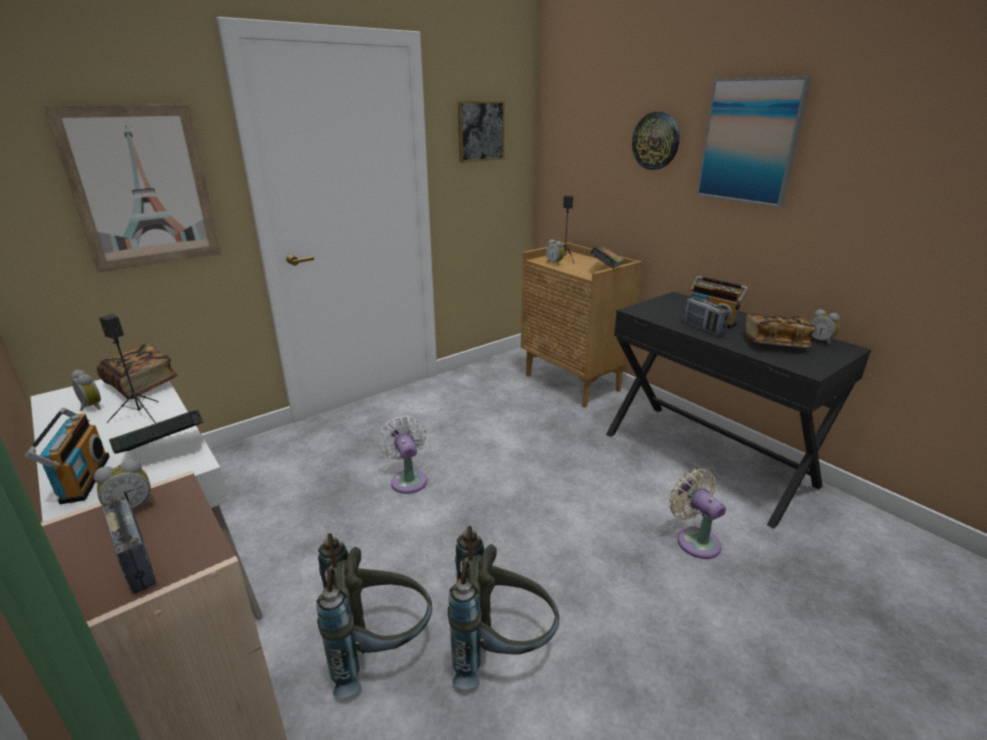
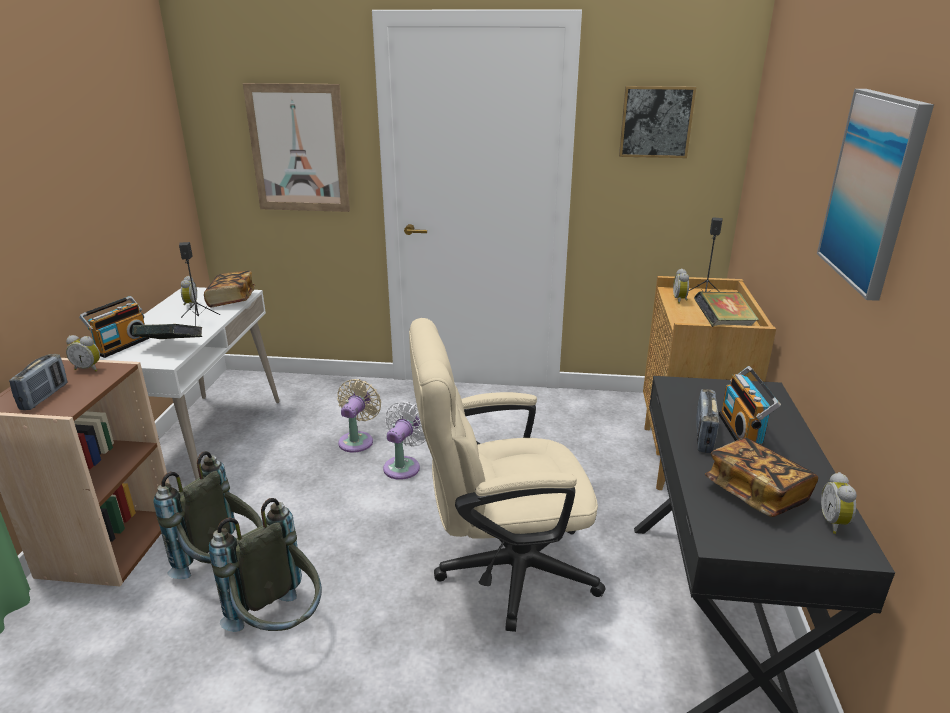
camera: 45 degrees right, 0 degrees up
(579, 503) = (501, 570): none -> beige office chair
(656, 141) = (813, 165): wall clock -> none
(695, 540) = (554, 678): beige fan -> beige fan (357, 440)

